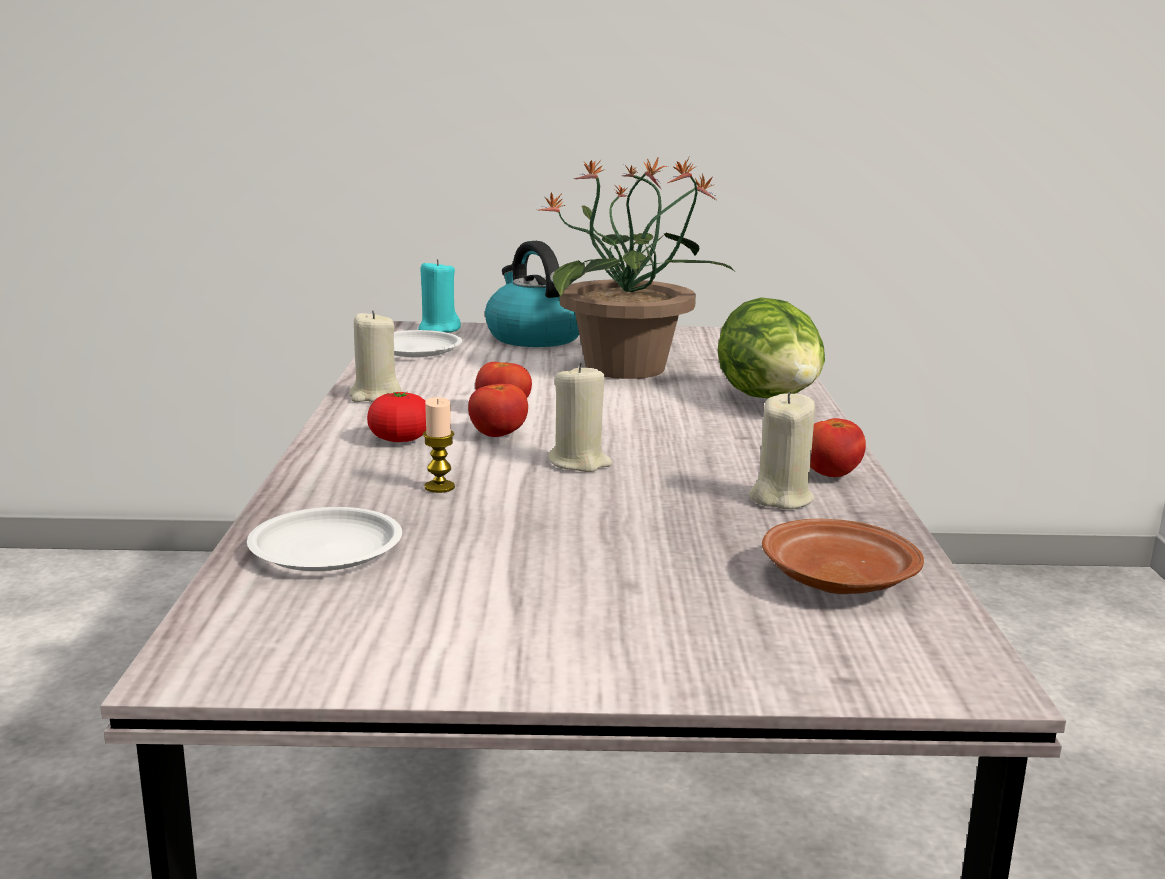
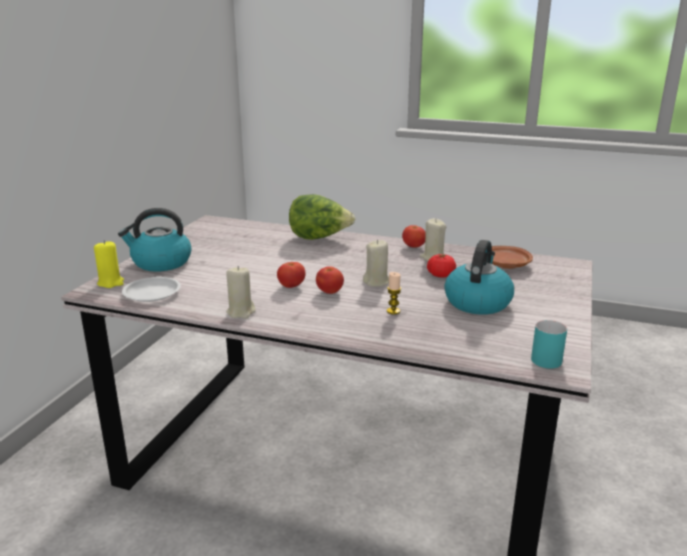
camera: 70 degrees left, 5 degrees up
(263, 644) = (545, 356): none -> turquoise mug
(325, 548) = (456, 339): white plate -> none
(400, 439) = (321, 313): tomato -> tomato (441, 275)
(438, 329) = (111, 283): turquoise candle -> yellow candle
(543, 558) = (477, 302): none -> kettle
(628, 368) = (245, 253): potted plant -> none

